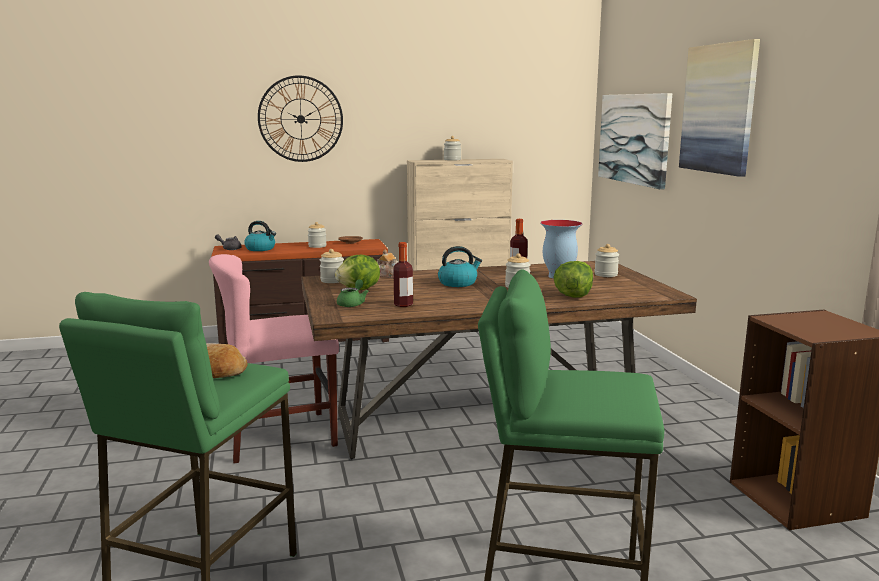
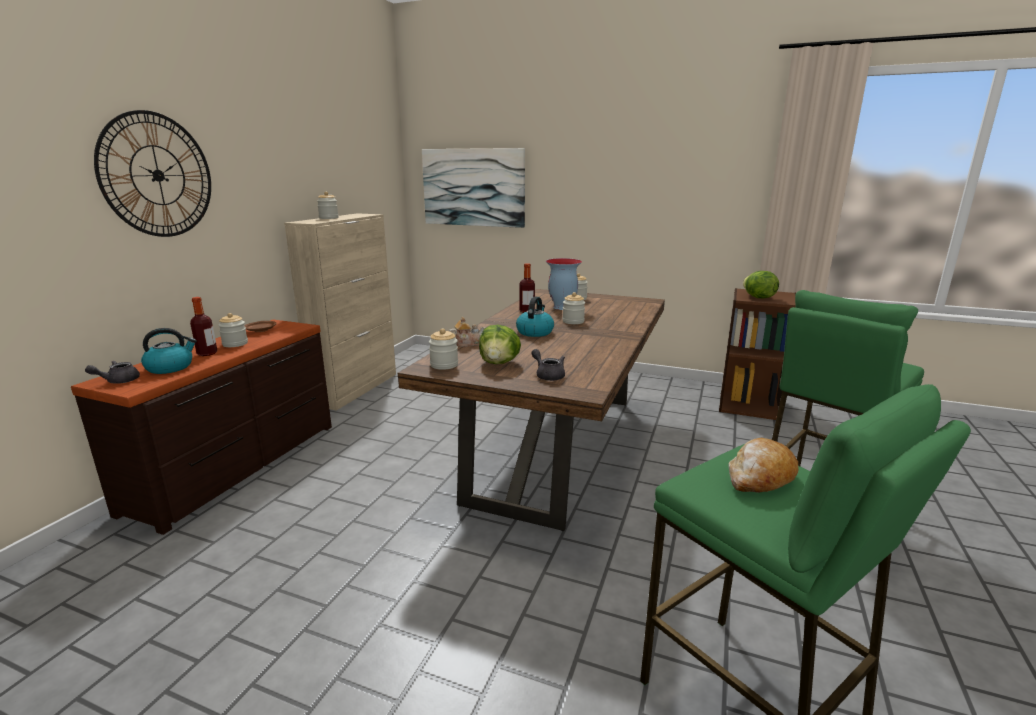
camera: 55 degrees left, 5 degrees up
(280, 436) = (467, 557): pink chair -> none
(352, 303) = (548, 375): green teapot -> grey teapot
(403, 304) = (578, 361): bottle -> bottle (207, 353)
(572, 296) = (623, 317): lettuce -> lettuce (758, 298)
(719, 109) = (587, 160): picture -> none

